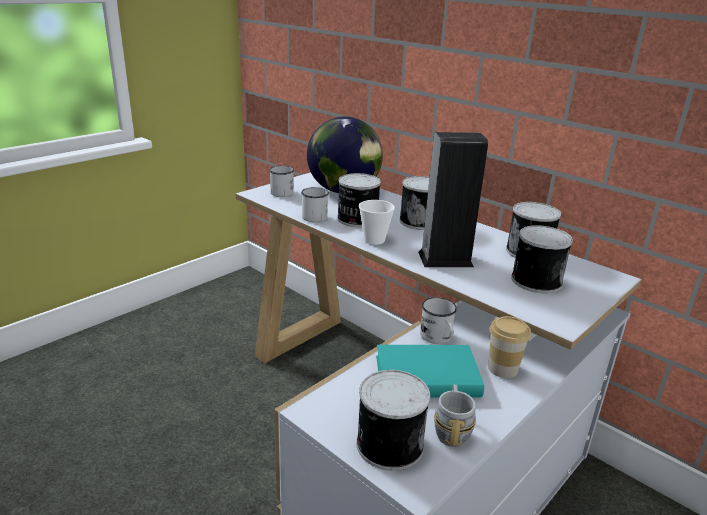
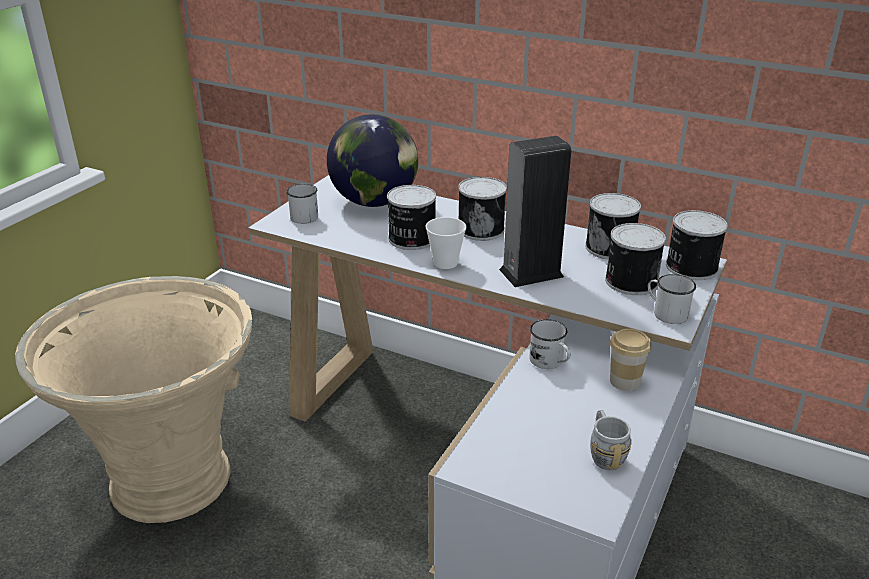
camera: 15 degrees left, 5 degrees up
(145, 383) = (171, 478): none -> beige planter
(313, 216) = (359, 243): white mug -> white mug (665, 312)
(388, 444) = (554, 482): can -> can (690, 267)
(427, 377) = (558, 406): turquoise book -> none

